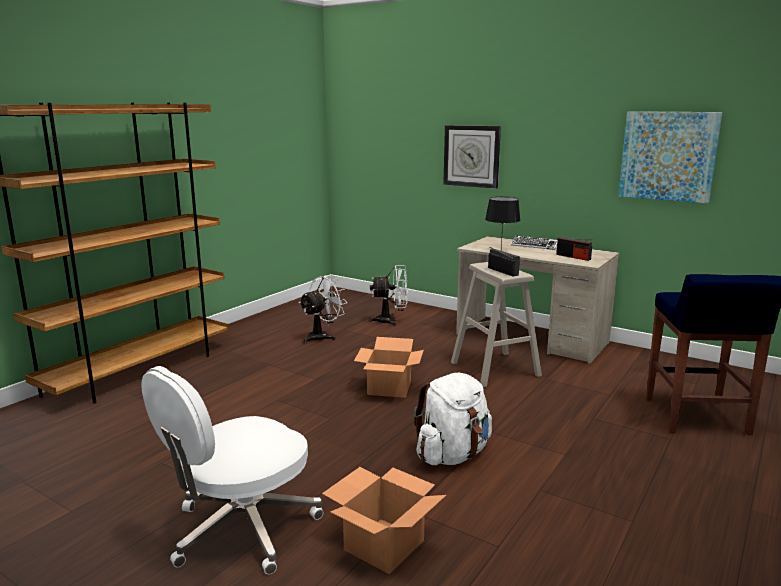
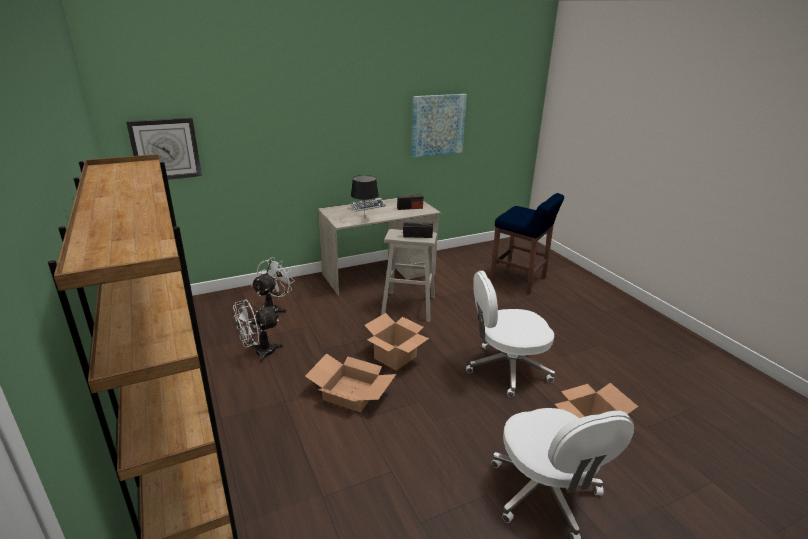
camera: 60 degrees left, 10 degrees up
(307, 385) = (350, 393): none -> cardboard box
(322, 336) = (259, 353): white fan -> white fan turned 105 degrees counterclockwise
(453, 455) = (506, 369): white backpack -> white office chair
(471, 156) = (293, 143): wall clock -> wall clock (165, 149)

